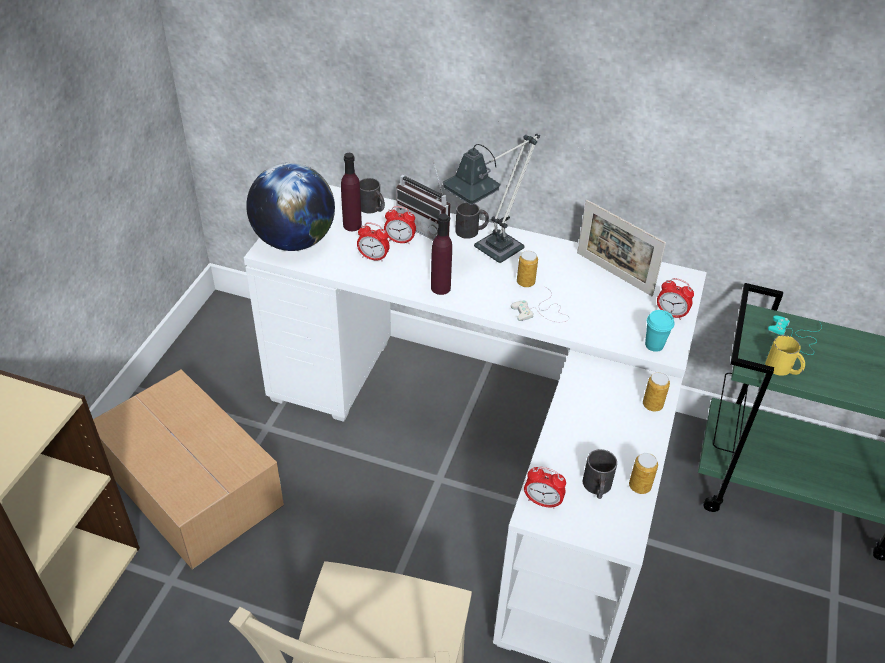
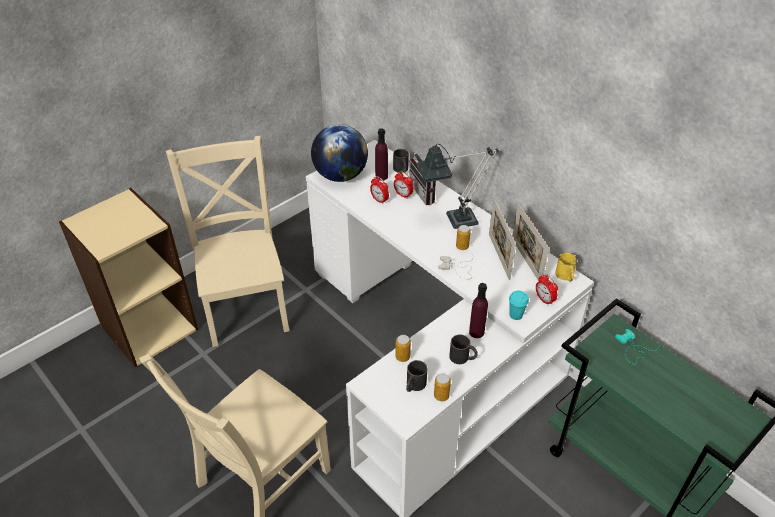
camera: 30 degrees right, 0 degrees up
(191, 483) = (245, 305): cardboard box -> beige chair
(440, 288) = (406, 232): purple bottle -> purple bottle (476, 332)
(471, 231) = (453, 203): black mug -> black mug (463, 358)
(542, 502) = (375, 379): alarm clock -> none
(579, 279) = (499, 256): none -> picture frame
(652, 405) = (490, 352): can -> can (402, 357)
(783, 369) = (604, 366): yellow mug -> yellow mug (565, 276)

